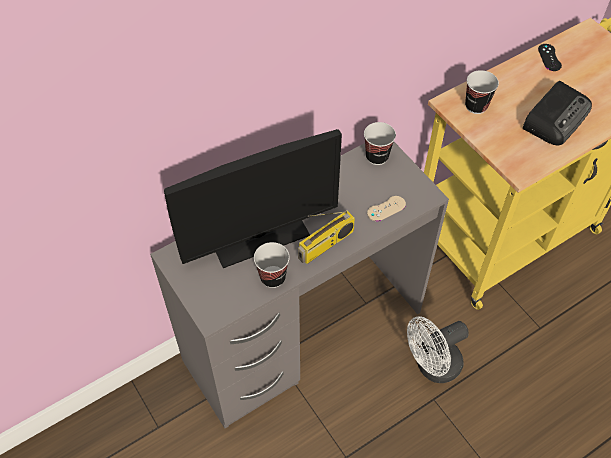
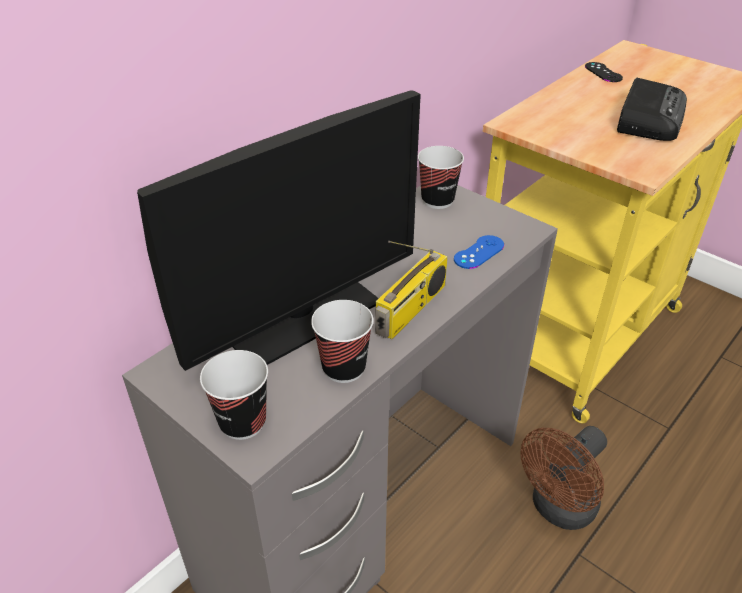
camera: 15 degrees left, 15 degrees down
(386, 208) = (479, 252): beige game controller -> blue game controller
(432, 366) = (558, 509): white fan -> brown fan
(476, 106) = (546, 121): cup -> cup (242, 422)

